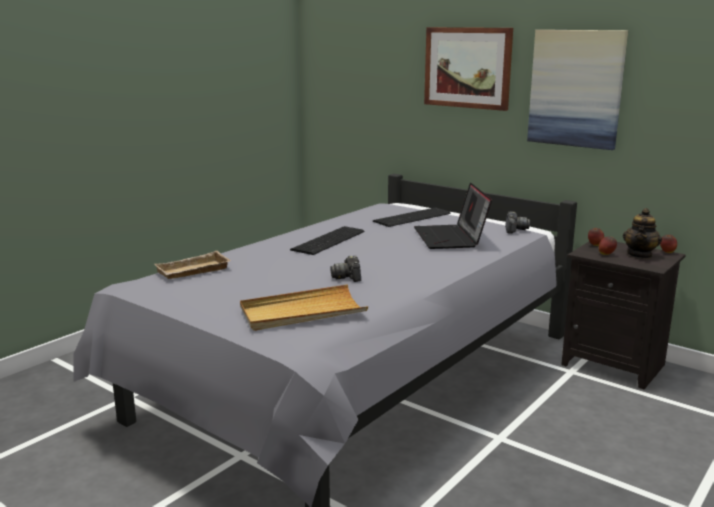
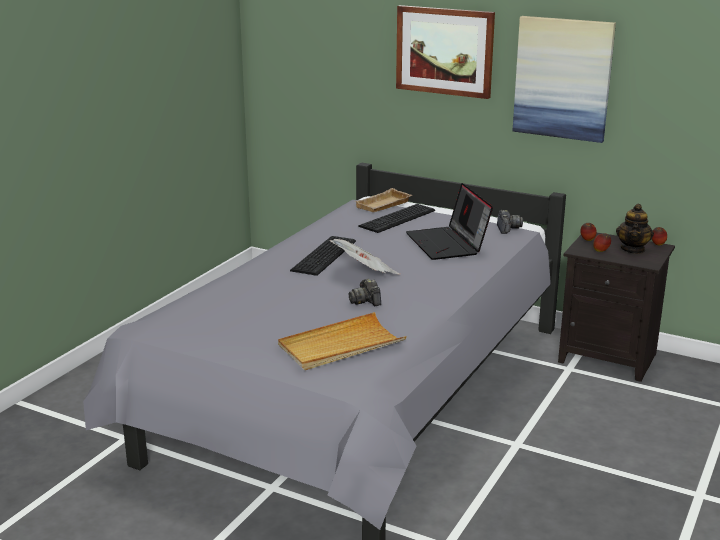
camera: 10 degrees left, 5 degrees up
(193, 271) = (203, 305): beige tray -> beige tray (383, 205)
(359, 256) = (365, 274): none -> newspaper

